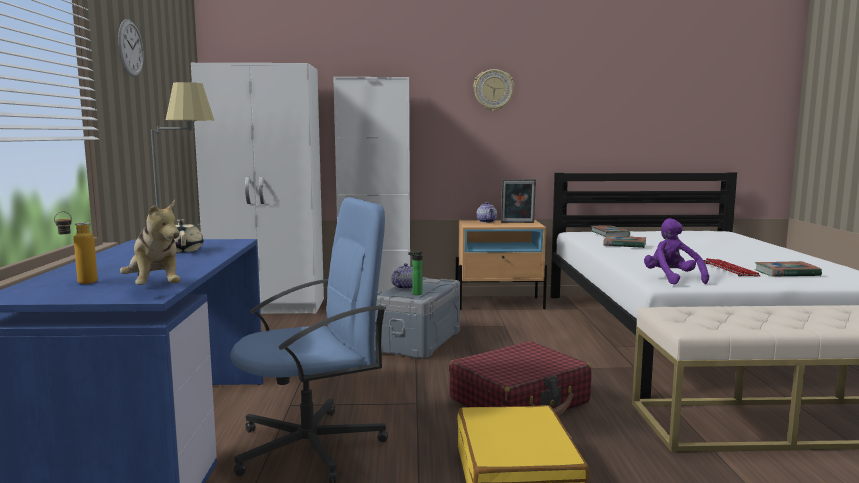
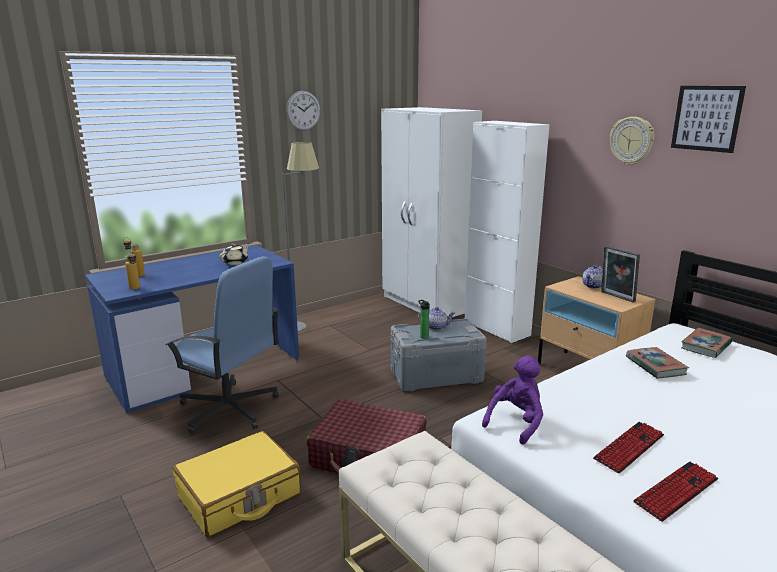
camera: 55 degrees right, 10 degrees up
(155, 288) = (135, 289): plush toy -> bottle
(553, 68) = (706, 118): none -> picture
(786, 273) = (676, 491): book -> keyboard

